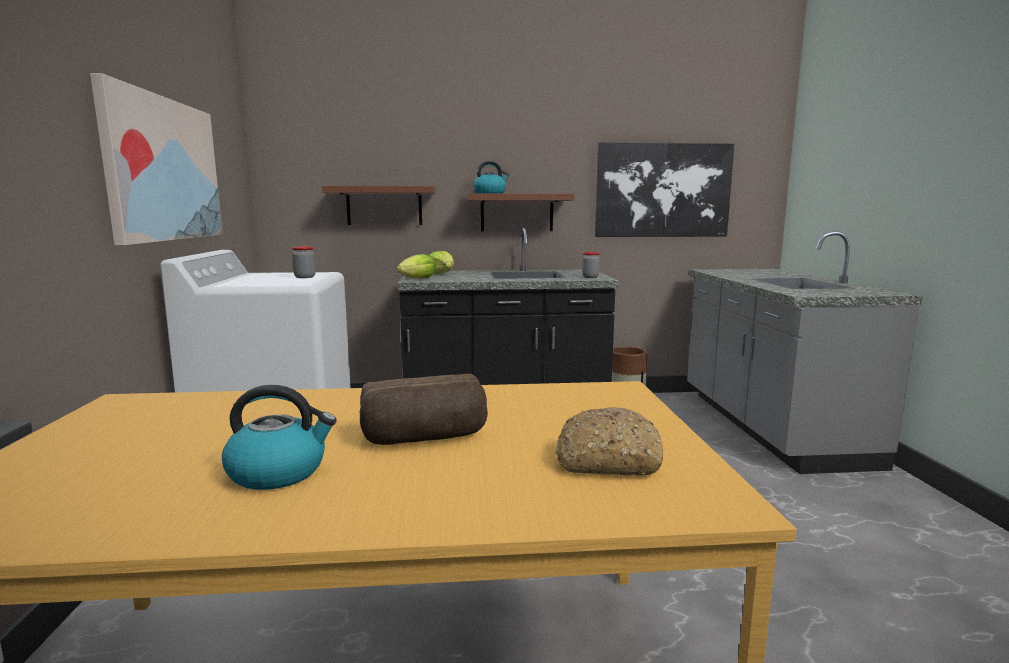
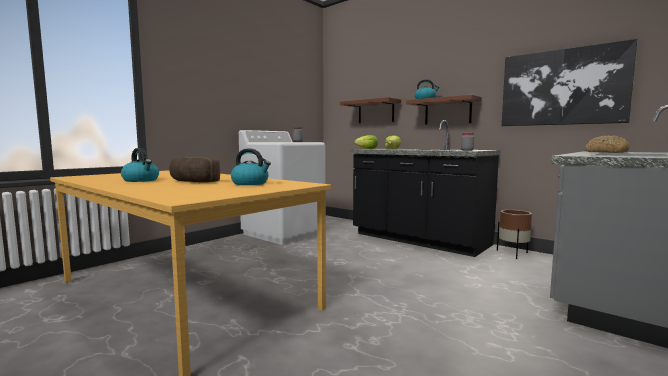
camera: 45 degrees right, 5 degrees down
(163, 169) = (252, 94): picture -> none
(548, 412) = (250, 183): none -> kettle
(607, 460) = (205, 190): bread -> bread (606, 152)

